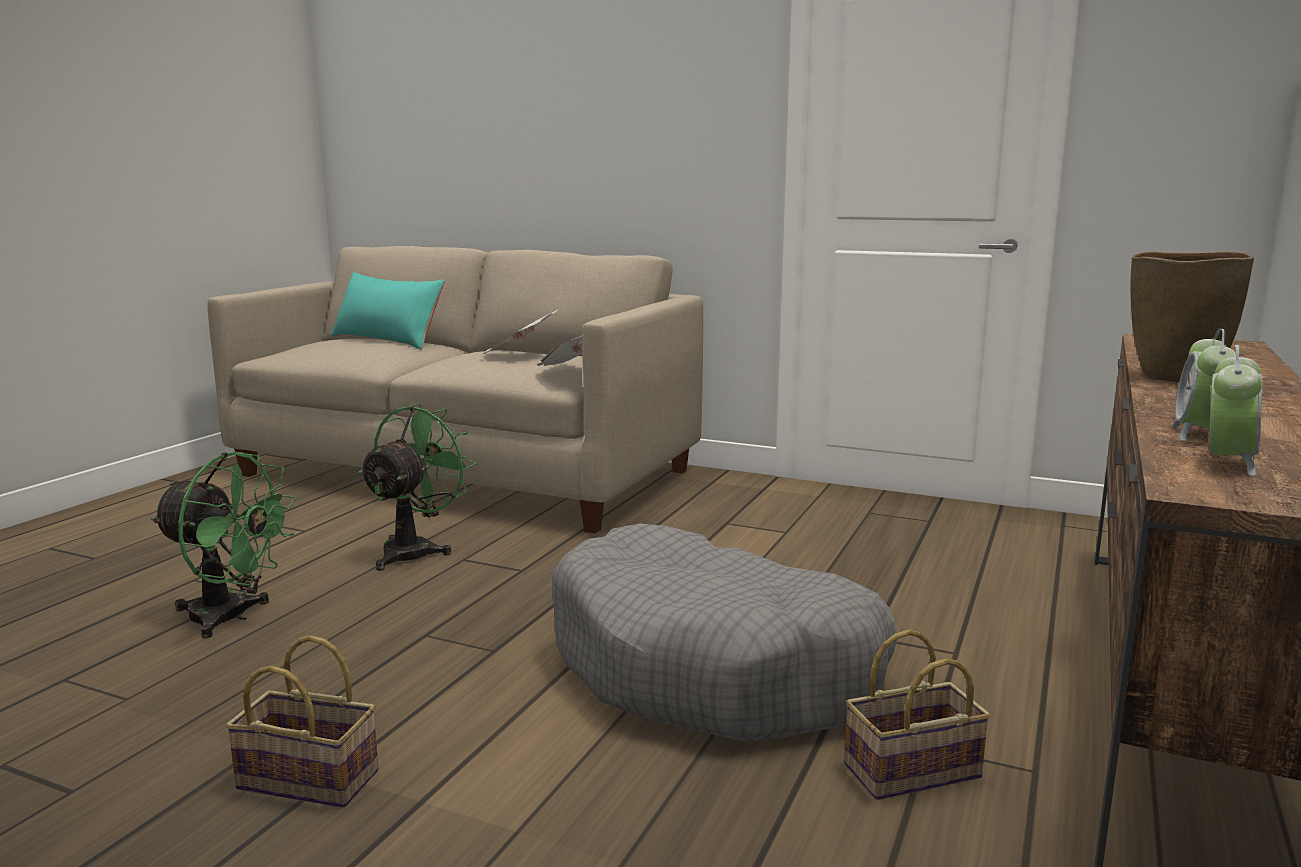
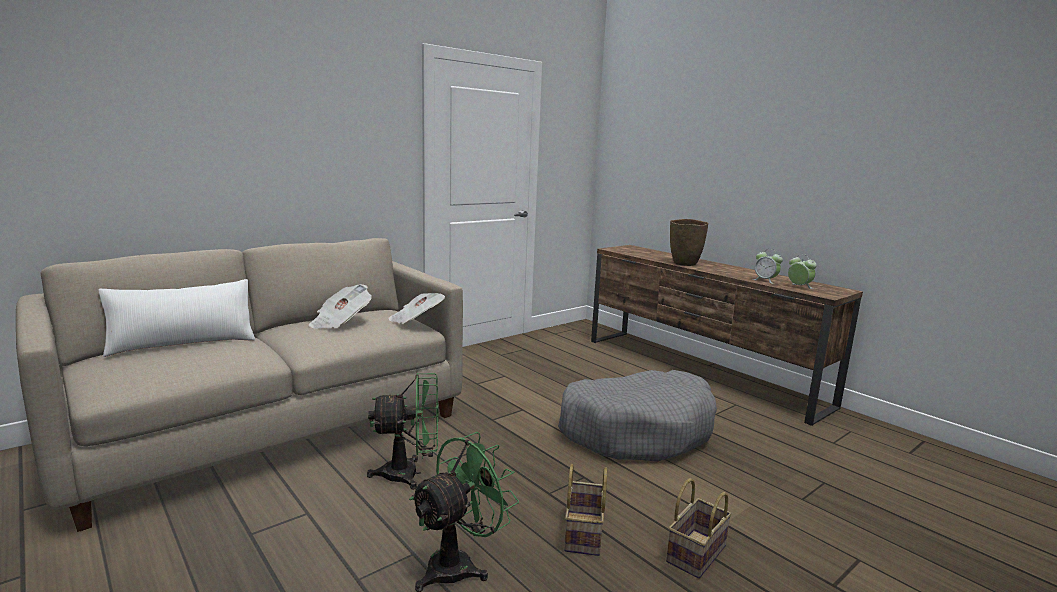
camera: 65 degrees left, 0 degrees up
(387, 340) = (183, 343): turquoise pillow -> white pillow
(416, 550) = (410, 474): green fan -> green fan turned 120 degrees clockwise
(910, 773) = (731, 422): basket -> basket (584, 534)

